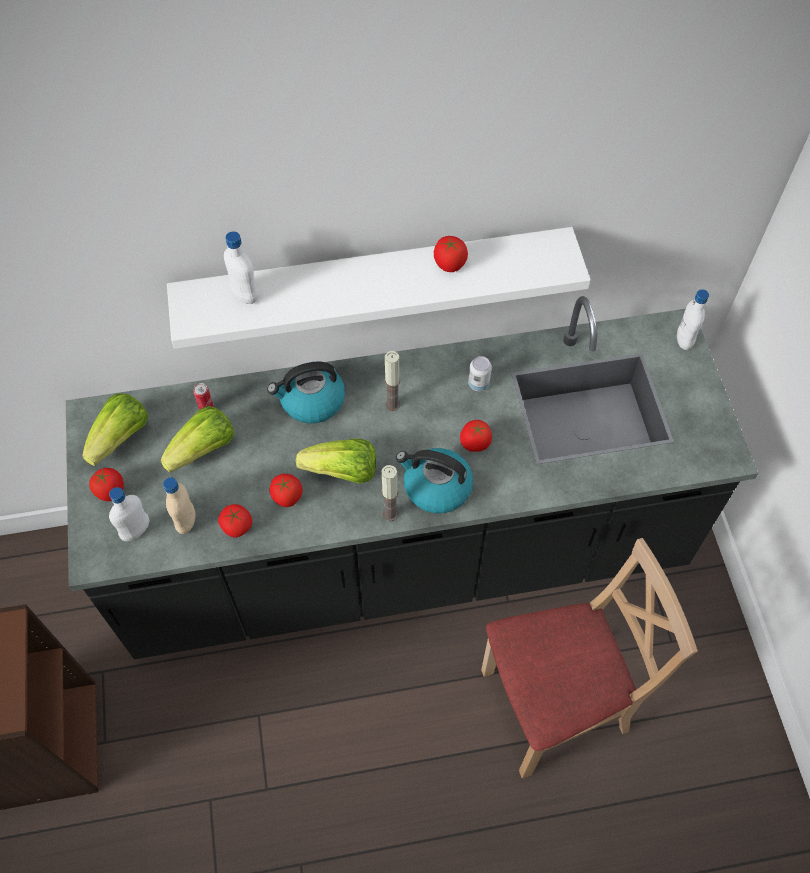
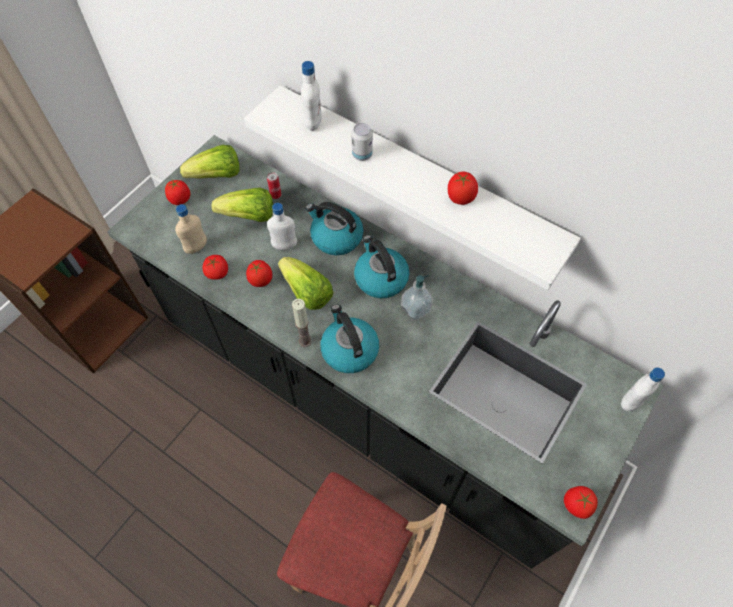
camera: 45 degrees right, 0 degrees up
(136, 531) = (168, 231): white bottle -> white bottle (284, 246)
(392, 404) = (380, 278): candle -> kettle
(452, 405) = (415, 309): none -> soap dispenser
(474, 443) = (403, 344): tomato -> tomato (576, 505)
(478, 384) = (448, 310): can -> can (362, 155)

